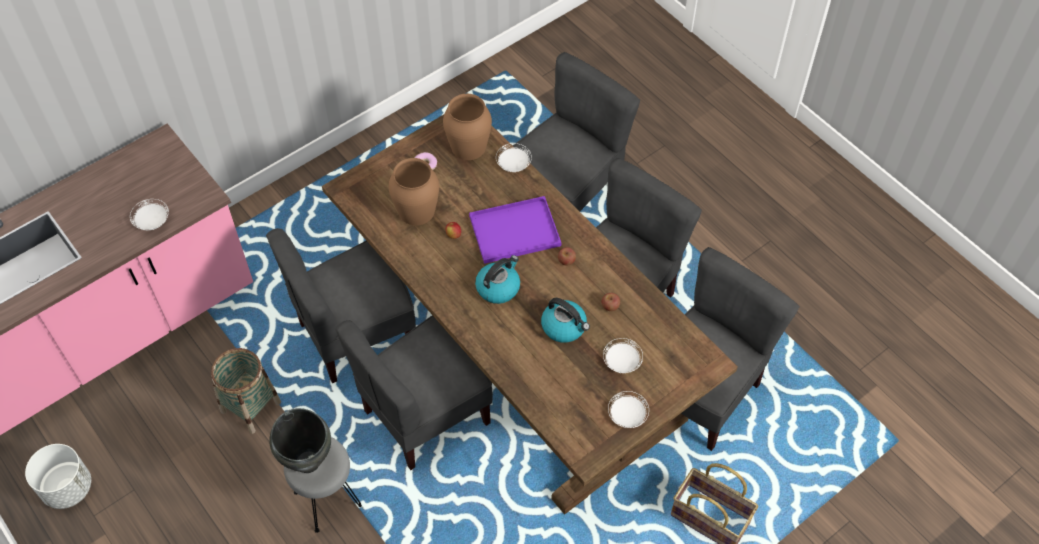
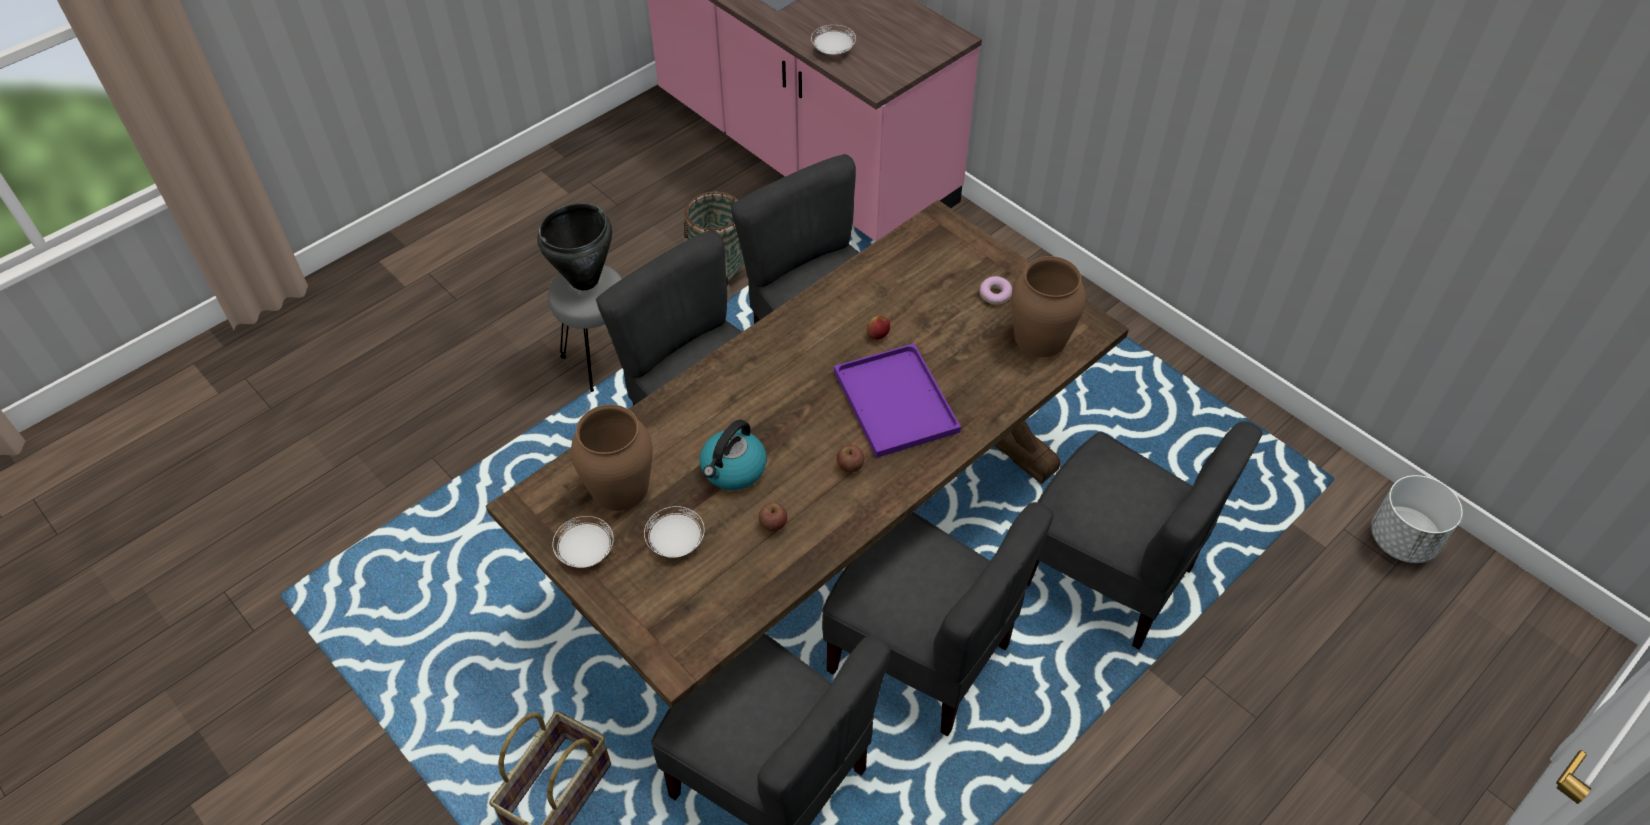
camera: 85 degrees right, 5 degrees down
(67, 487) = (620, 157): white planter -> white planter (1402, 539)
(416, 210) = (913, 293): brown vase -> brown vase (620, 486)
(498, 287) = (794, 390): kettle -> none
(514, 164) = (1019, 391): white plate -> none

